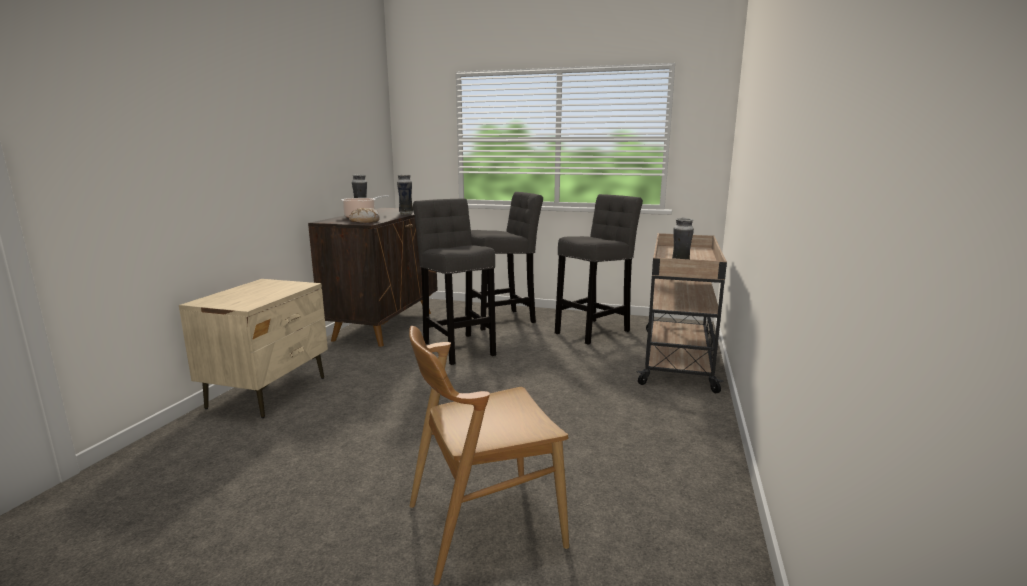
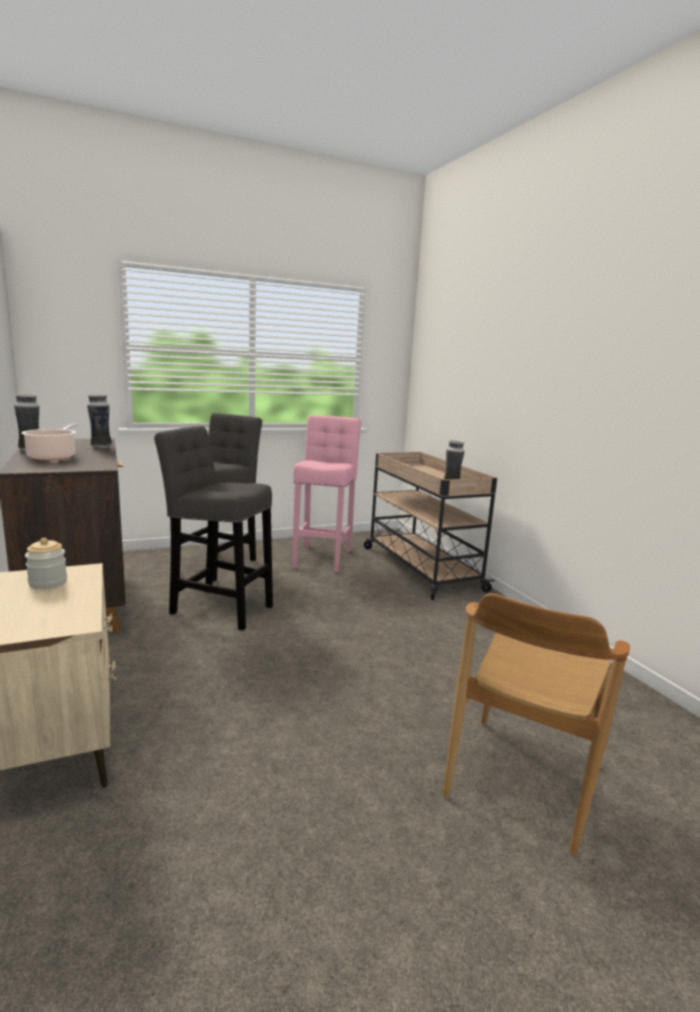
camera: 40 degrees left, 0 degrees up
(277, 287) = (48, 582): none -> jar
(364, 222) = (88, 465): bread -> none
(594, 331) = (323, 557): grey stool -> pink stool

